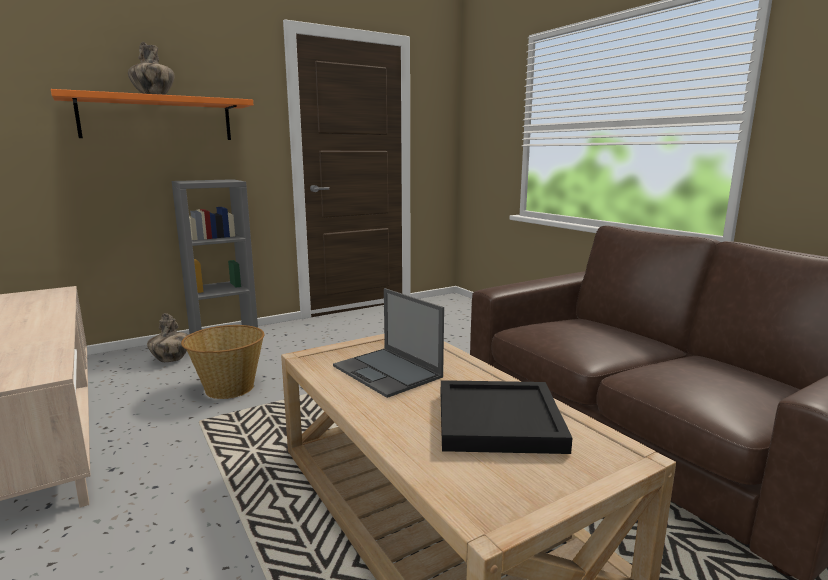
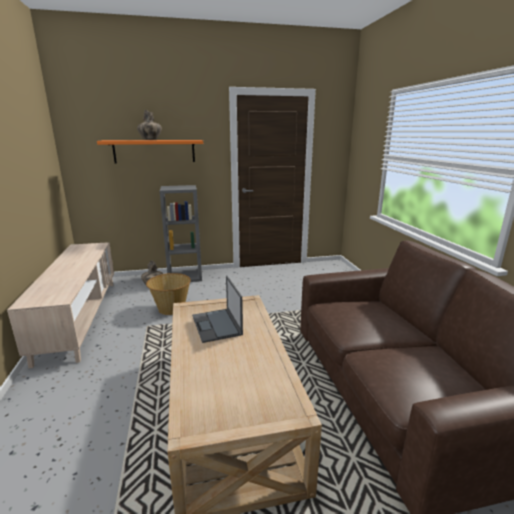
camera: 20 degrees right, 5 degrees up
(499, 421) = (246, 372): black tray -> none

